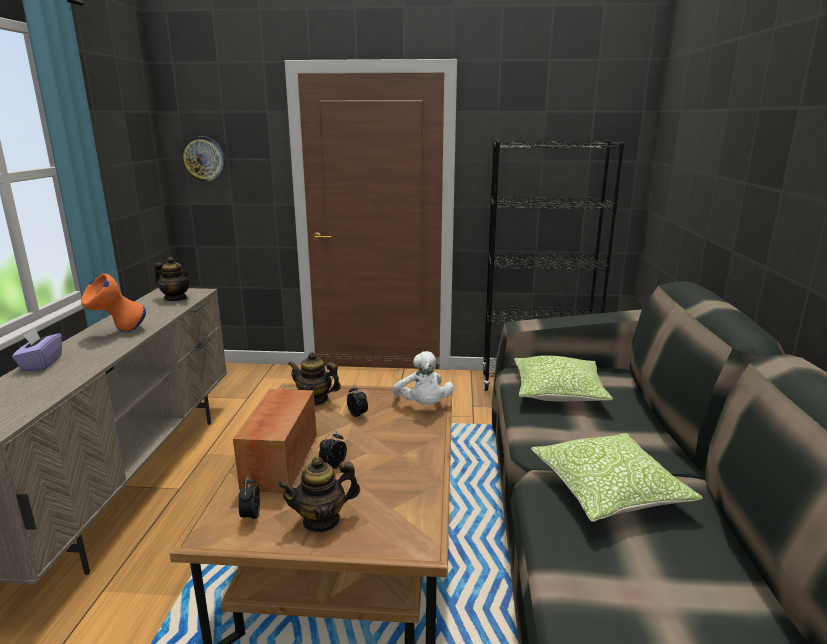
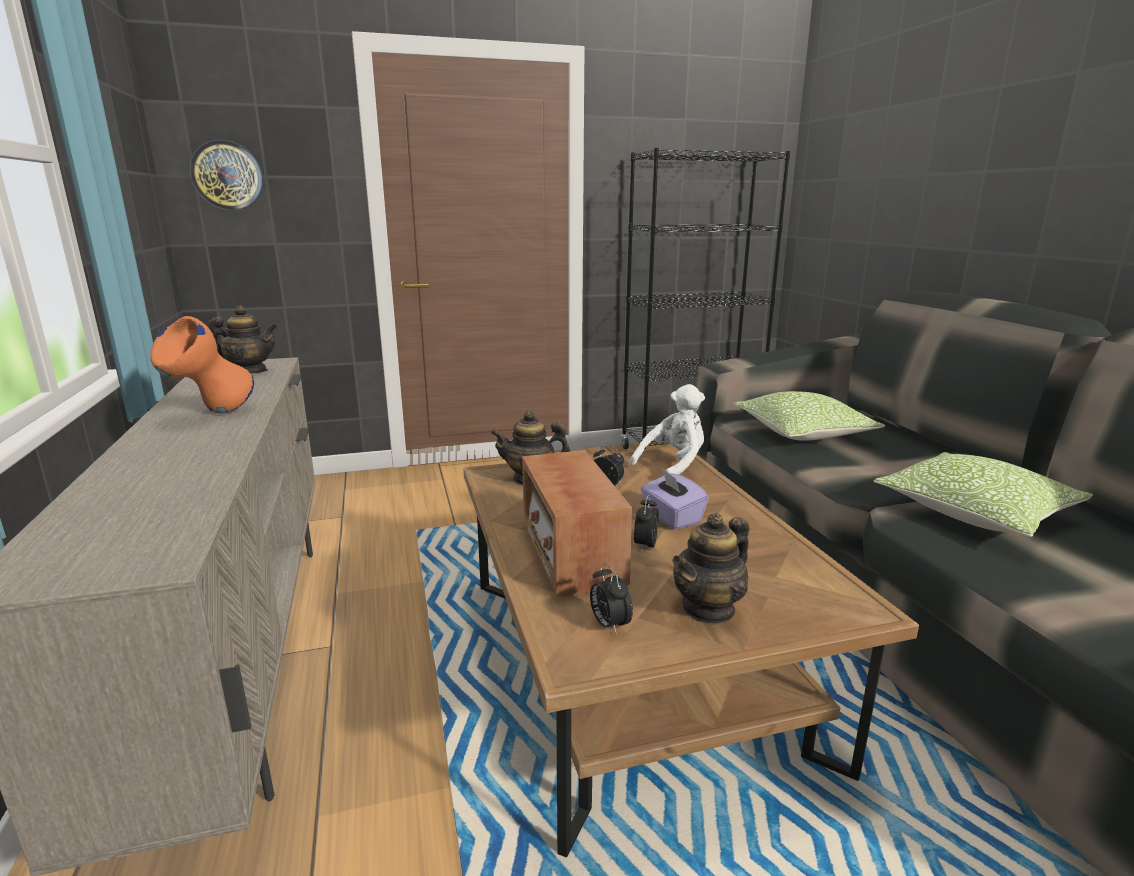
camera: 20 degrees left, 0 degrees up
(41, 363) = (124, 464): purple tissue box -> purple tissue box (671, 517)
(423, 406) = (673, 466): white plush toy -> white plush toy turned 90 degrees counterclockwise

